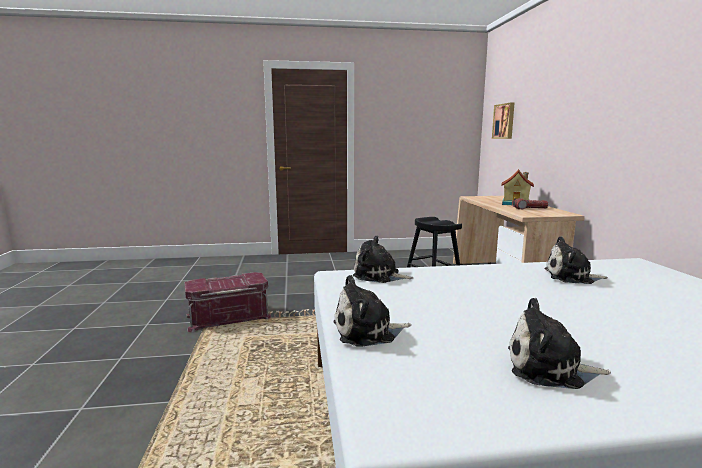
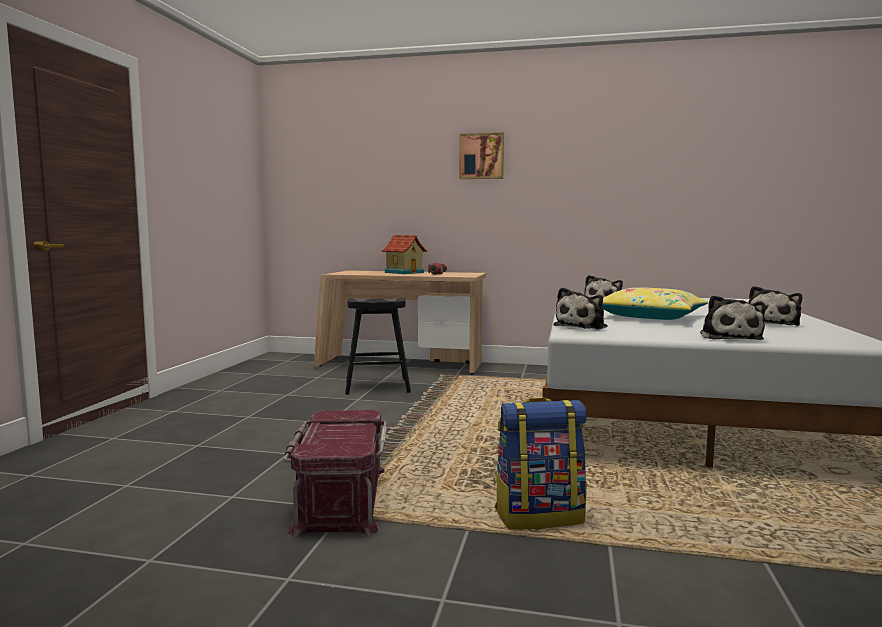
camera: 70 degrees left, 5 degrees down
(213, 373) = (539, 516): none -> backpack
(491, 297) = (650, 317): none -> yellow pillow
(504, 121) = (322, 182): picture -> picture (481, 156)

